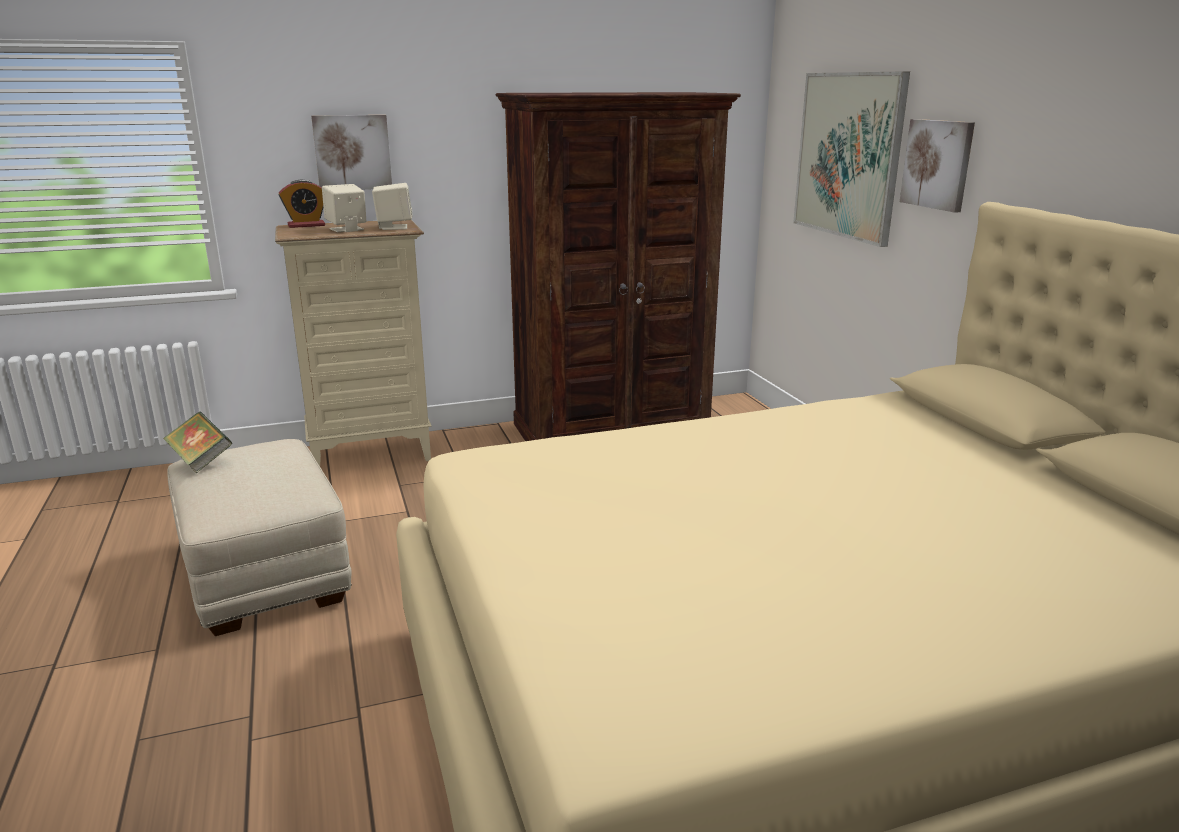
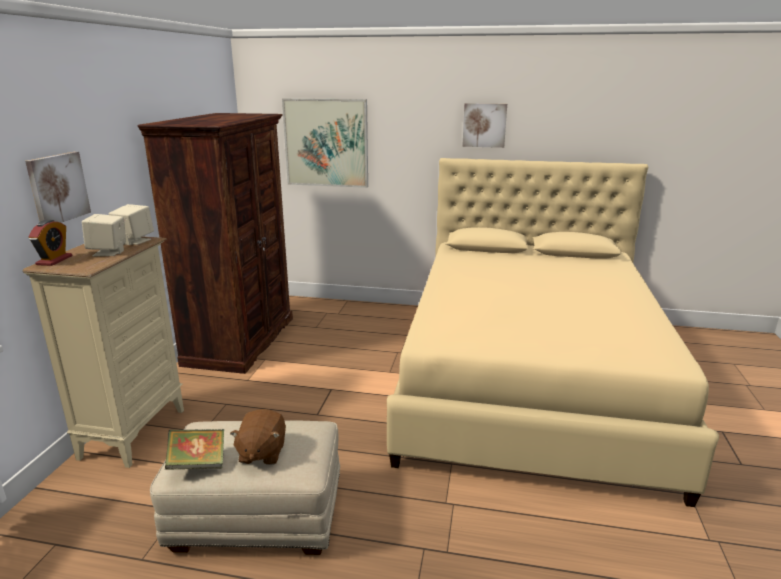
camera: 60 degrees left, 0 degrees up
(232, 482) = (261, 453): none -> brown plush toy
(938, 164) = (396, 143): picture -> picture (484, 125)

